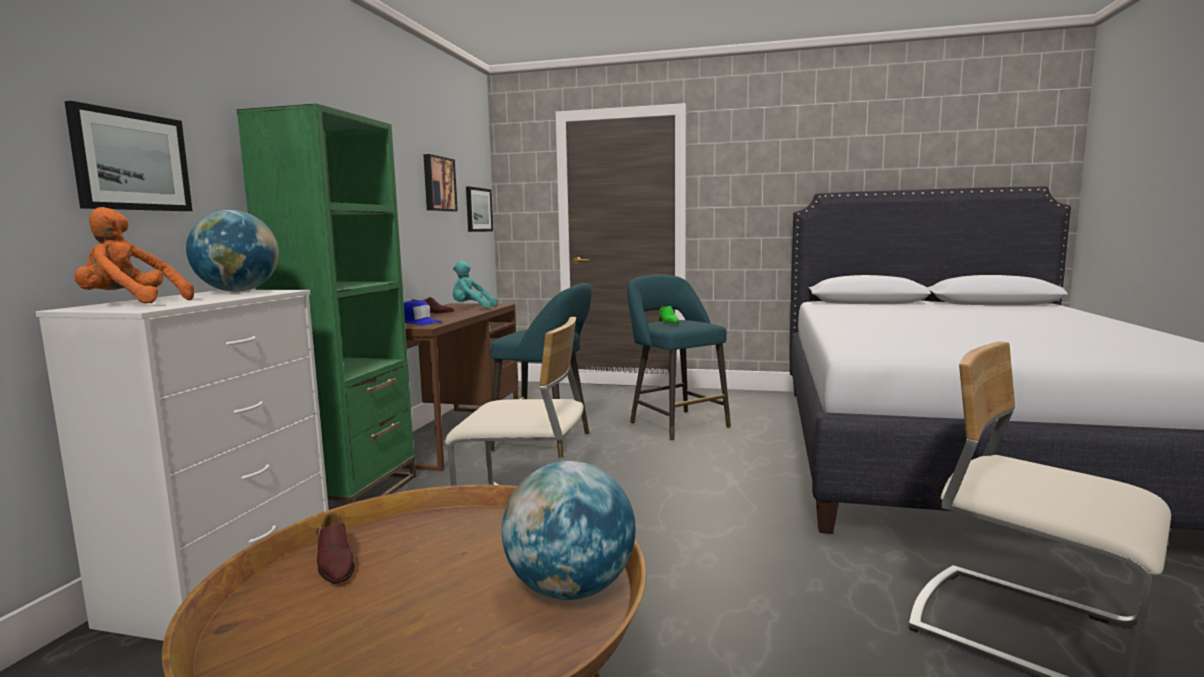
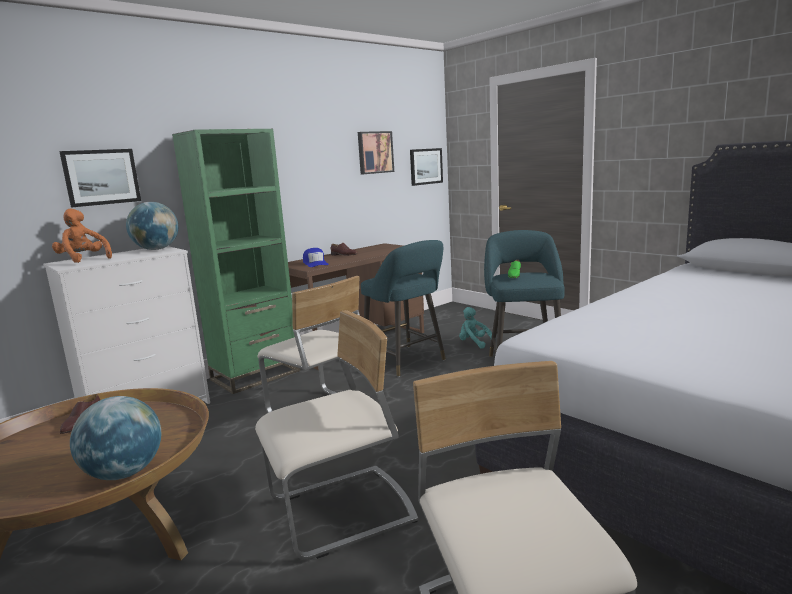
camera: 35 degrees right, 5 degrees up
(471, 308) = (380, 251): turquoise plush toy -> turquoise plush toy (474, 343)
(723, 595) = (342, 513): none -> beige chair

